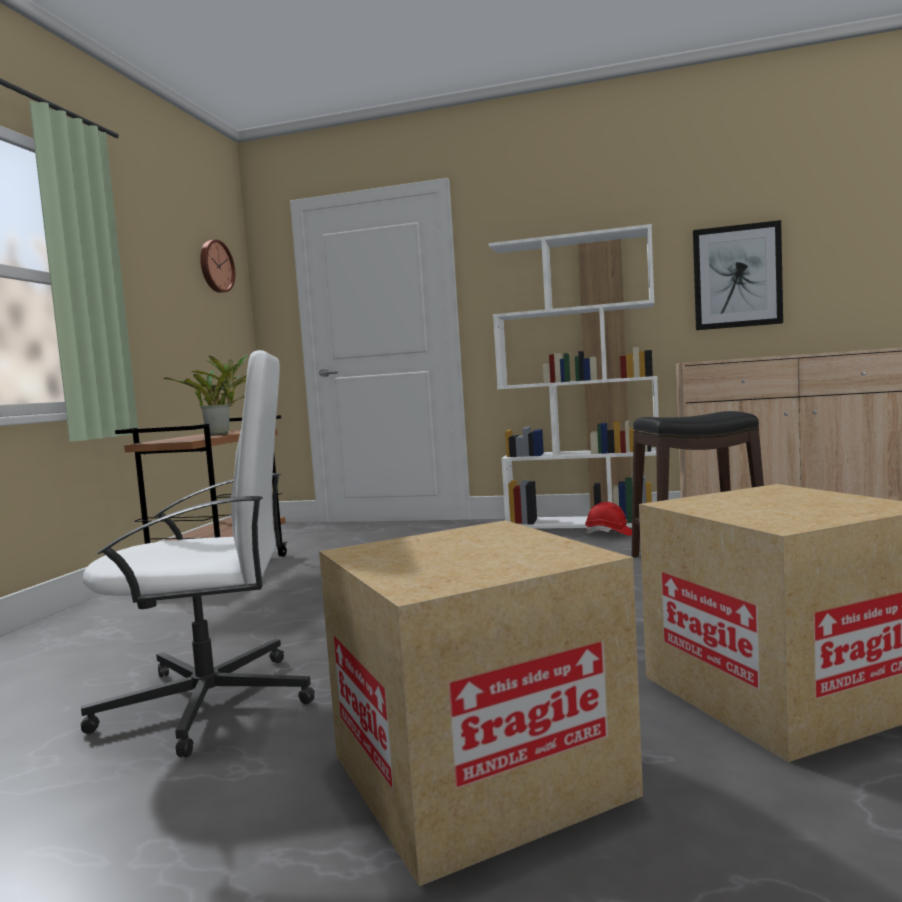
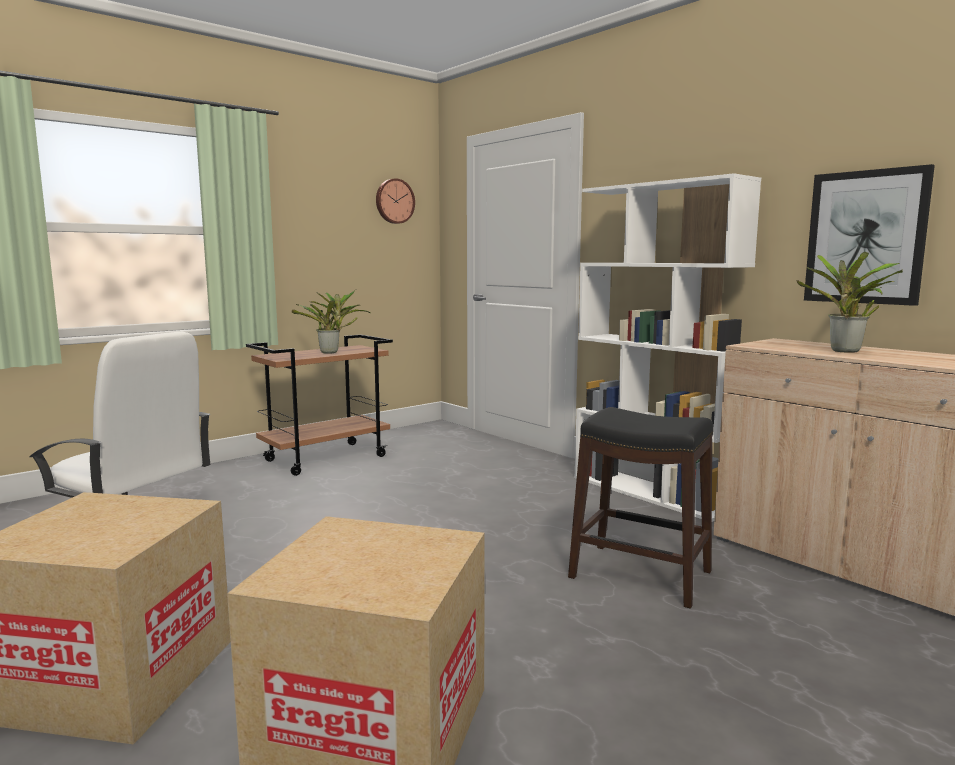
camera: 35 degrees right, 5 degrees up
(609, 534) = (642, 513): red hard hat -> none
(764, 356) = (845, 351): none -> potted plant

